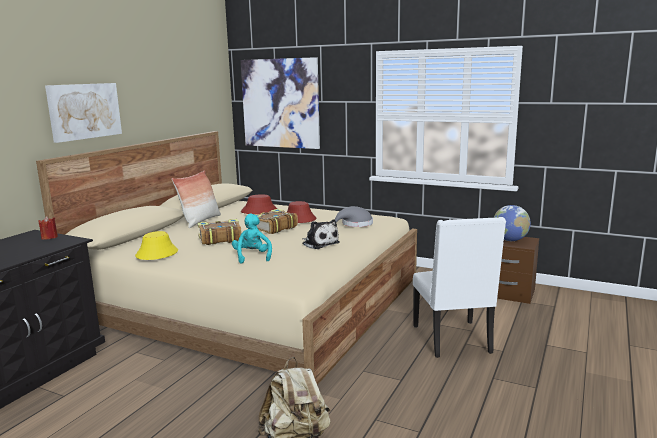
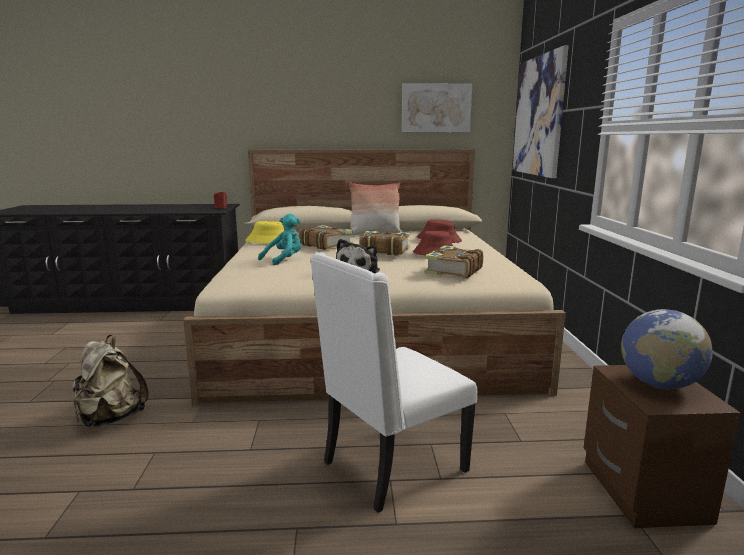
camera: 60 degrees right, 0 degrees up
(84, 111) = (302, 112): picture -> picture (436, 108)
(355, 224) = (453, 271): grey hat -> book

